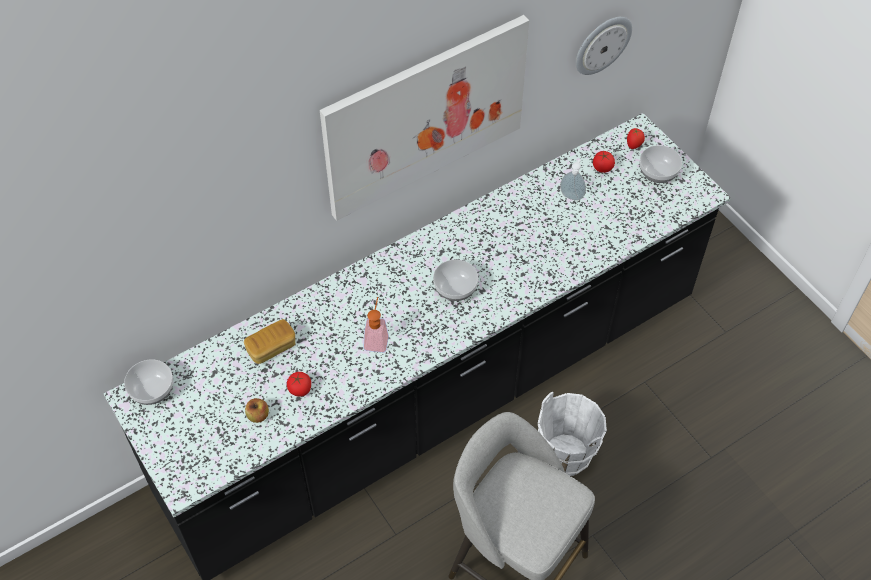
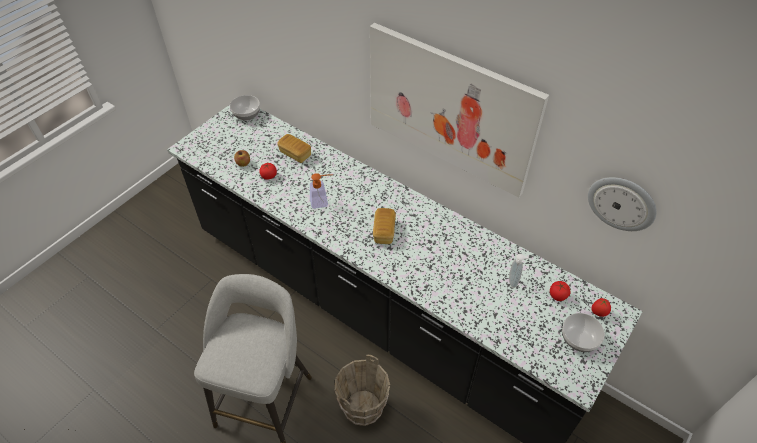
camera: 70 degrees right, 5 degrees down
(455, 288) = (384, 231): bowl -> bread
(566, 455) = (363, 408): white bucket -> brown bucket

